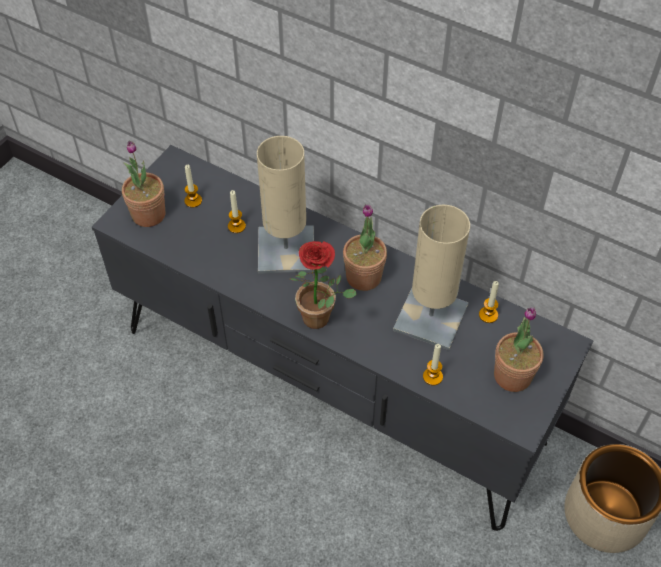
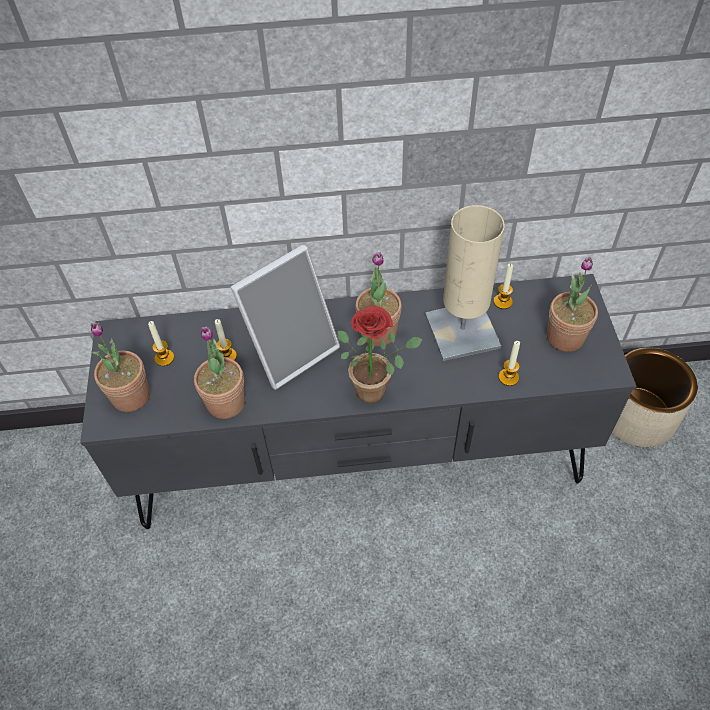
camera: 35 degrees left, 0 degrees up
(206, 260) = (226, 402): none -> potted plant
(286, 250) = (291, 350): beige table lamp -> picture frame

